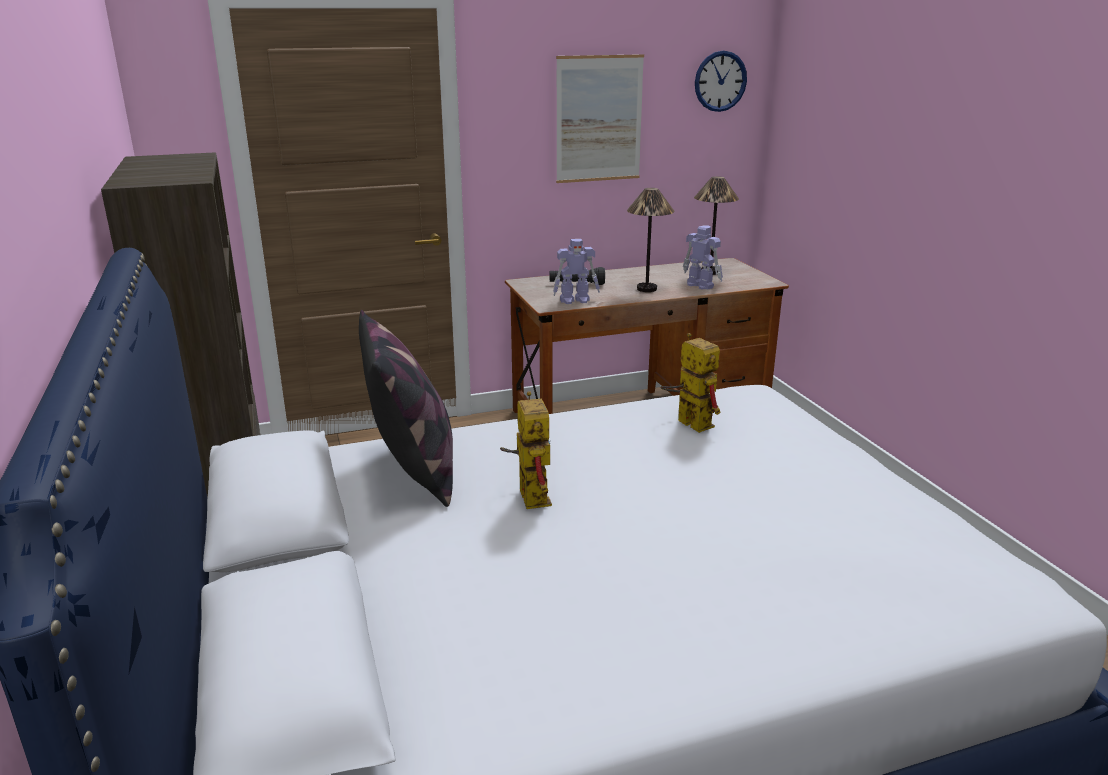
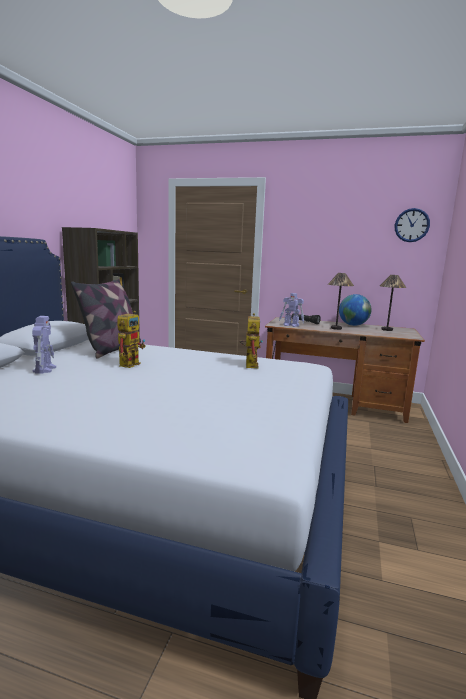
camera: 35 degrees right, 10 degrees down
(599, 119) = (334, 241): picture -> none
(652, 272) = (353, 325): none -> globe
(700, 285) = (368, 332): toy robot -> toy robot (45, 369)

